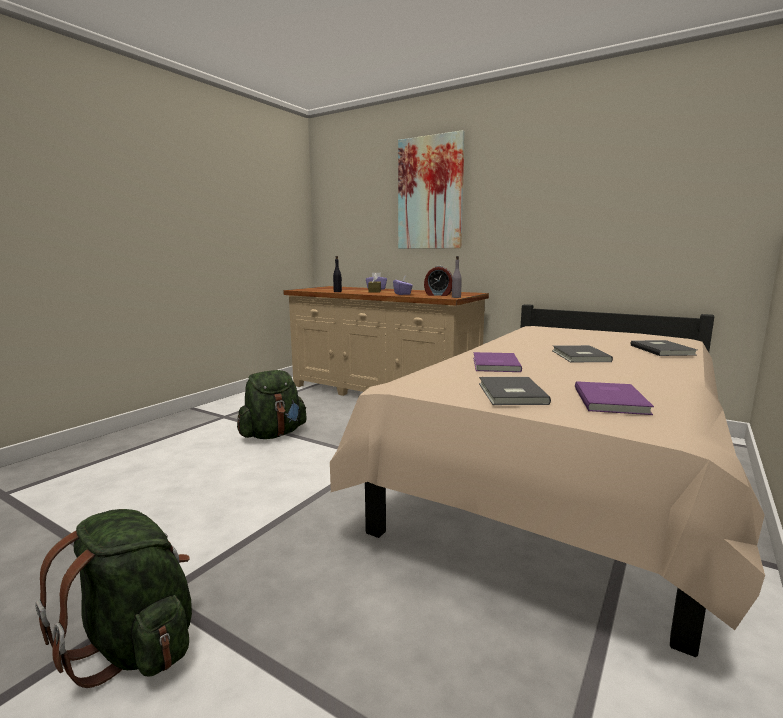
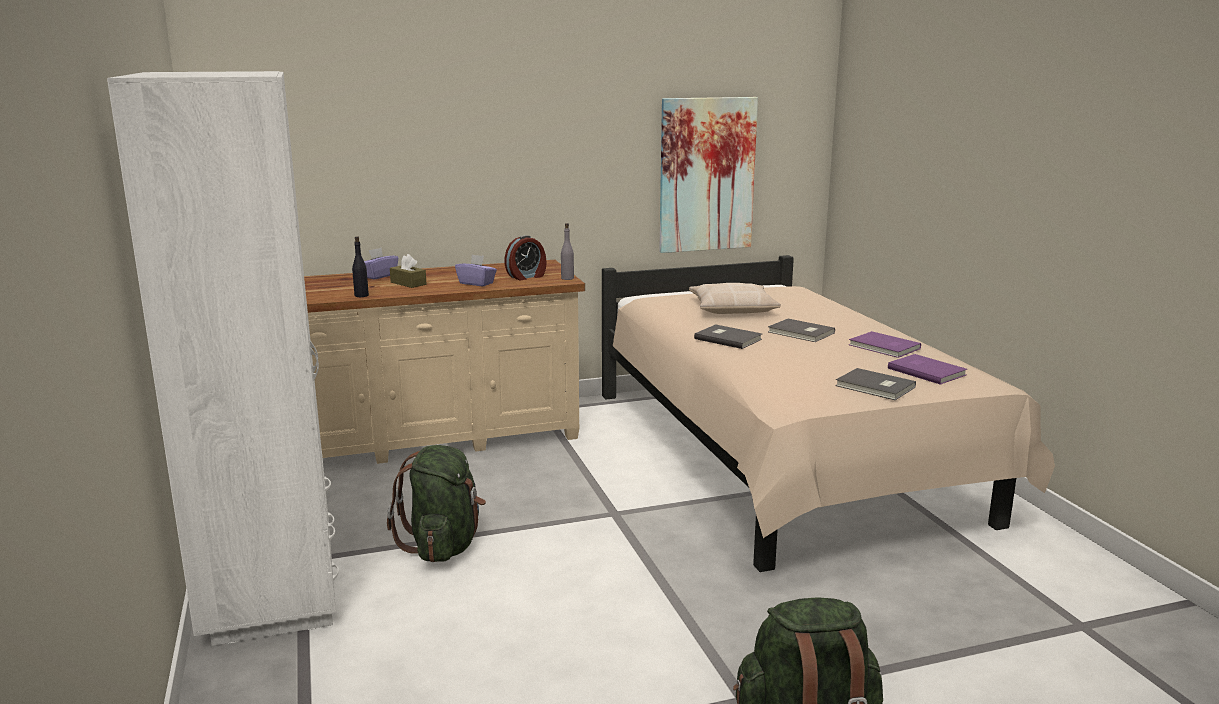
camera: 50 degrees left, 5 degrees up
(194, 420) = (272, 585): none -> white wardrobe
(430, 193) = (448, 118): picture -> picture (707, 175)
(494, 364) = (783, 362): purple book -> purple book (884, 347)
(576, 338) = (732, 308): none -> beige pillow
(663, 350) = (822, 308): grey book -> grey book (728, 338)

